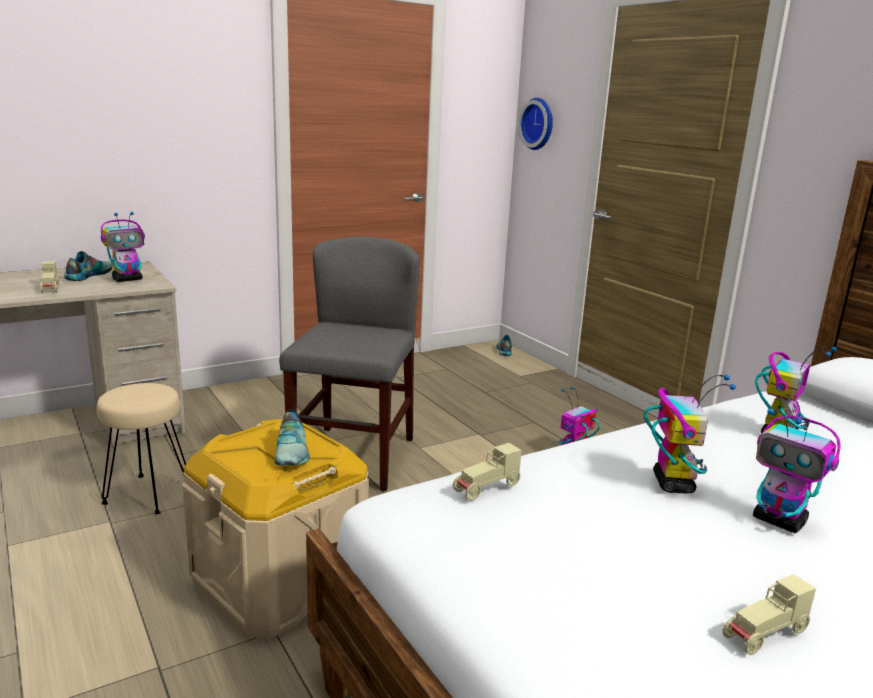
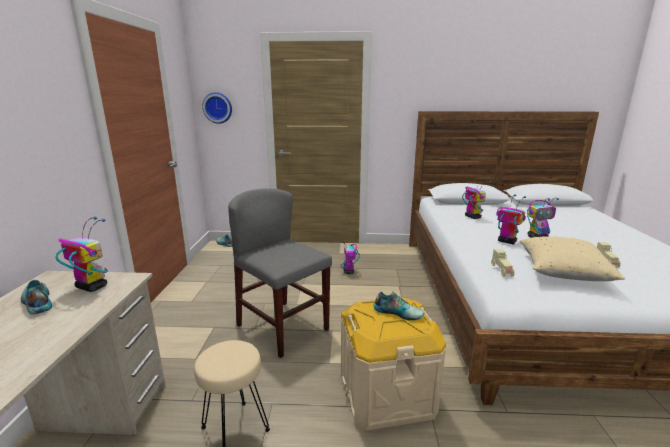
camera: 55 degrees left, 0 degrees up
(51, 288) = (49, 326): beige toy car -> none
(128, 279) = (91, 287): toy robot -> toy robot turned 60 degrees counterclockwise
(583, 563) = (563, 272): none -> beige pillow

